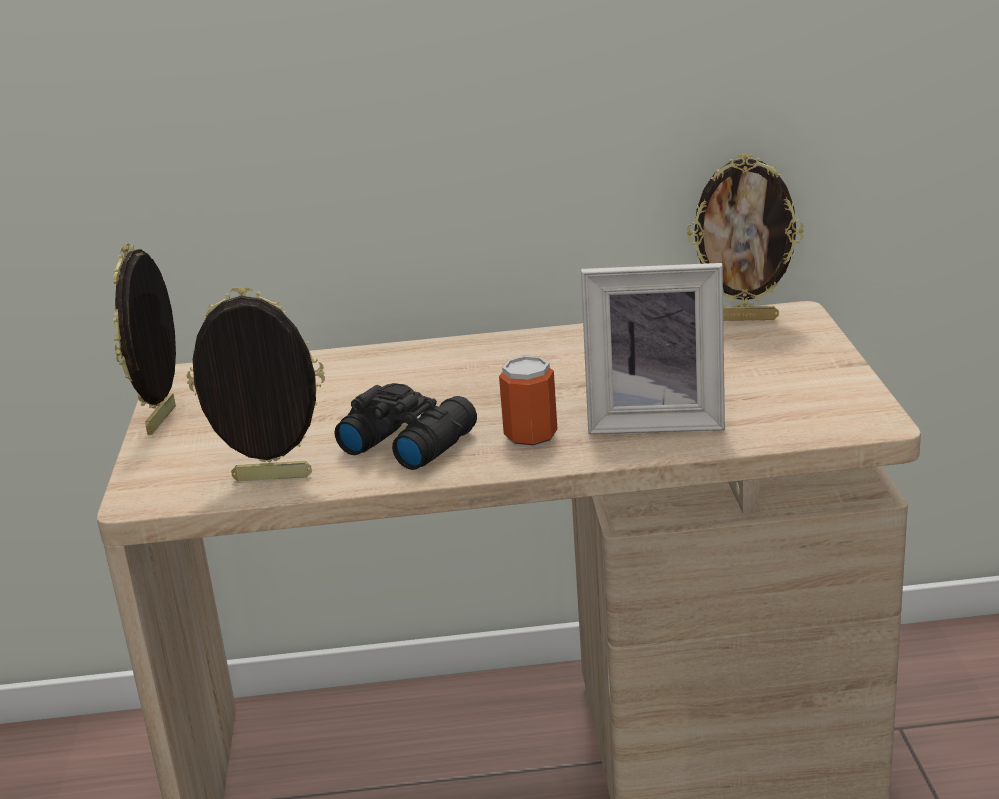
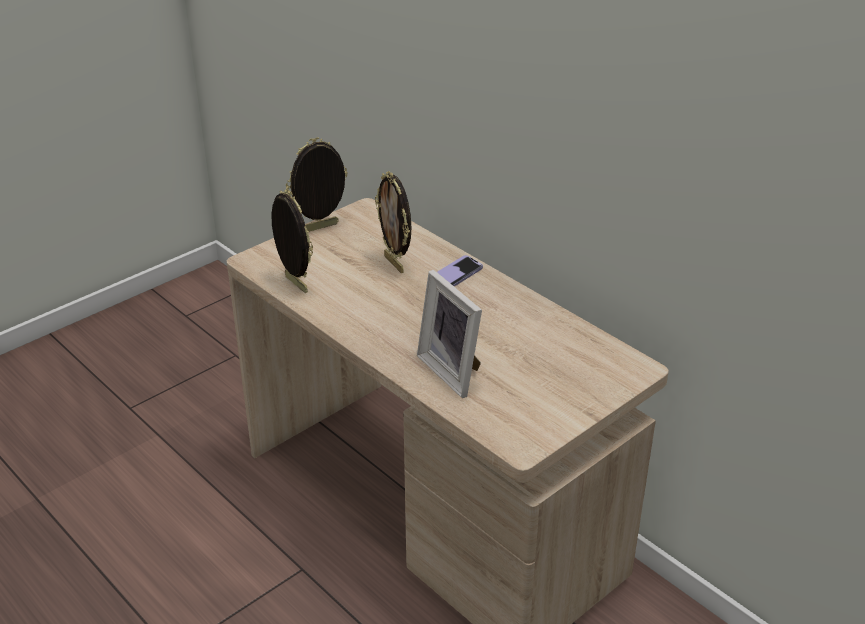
camera: 50 degrees right, 10 degrees up
(408, 441) = (362, 305): black binoculars -> none
(442, 358) = (457, 273): none -> phone
(531, 437) = (399, 339): can -> none
(744, 318) = (613, 352): picture frame -> picture frame (395, 264)

